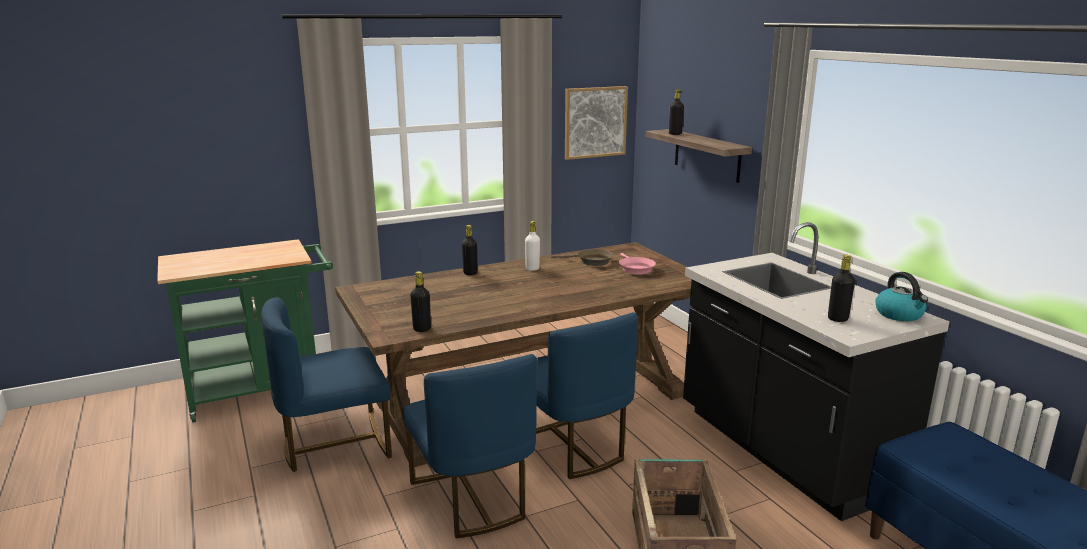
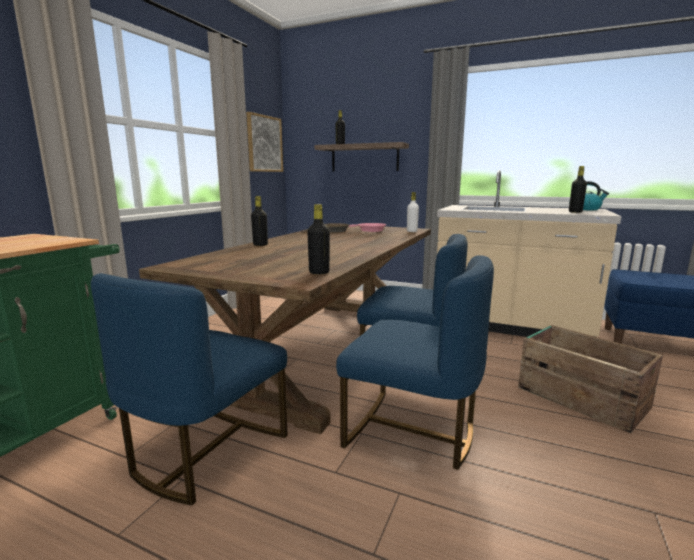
camera: 40 degrees left, 5 degrees down
(532, 268) = (302, 237): white bottle -> white bottle (412, 231)
(784, 451) = (510, 326): black counter -> beige counter

